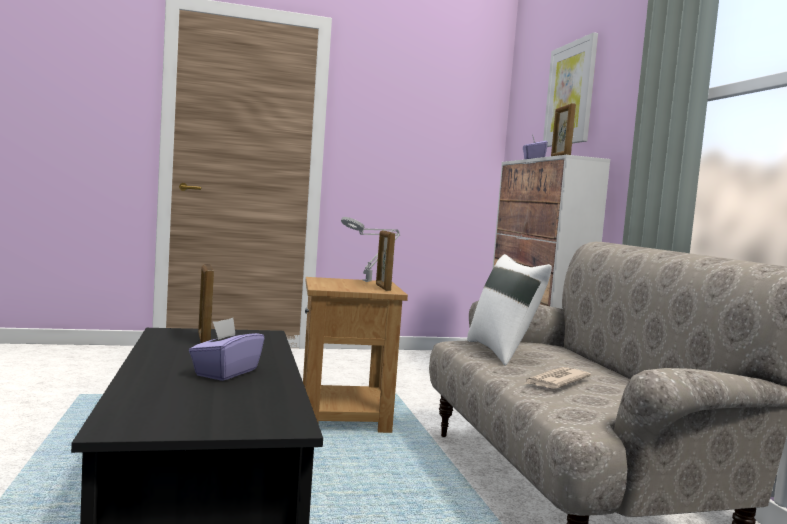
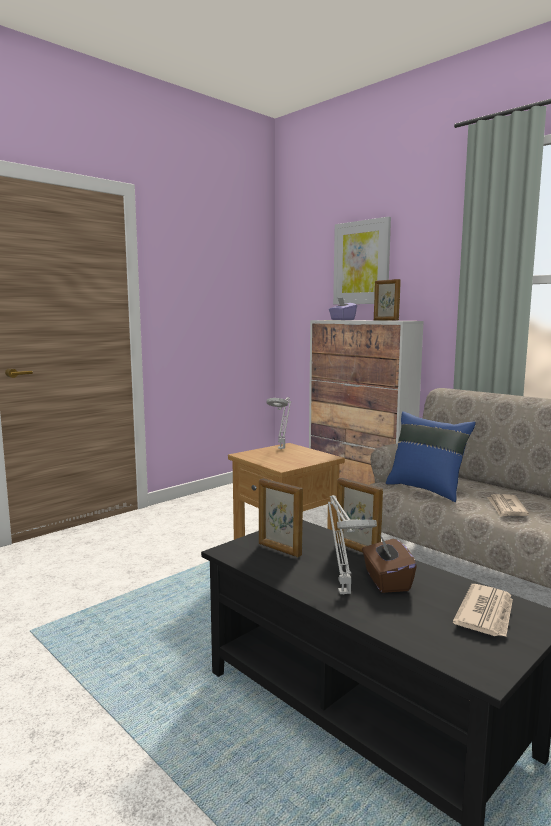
camera: 30 degrees left, 5 degrees up
(171, 367) = (343, 591): none -> grey table lamp
(225, 372) = (386, 581): purple tissue box -> brown tissue box
(241, 409) = (486, 613): none -> newspaper
(382, 287) = (311, 454): picture frame -> picture frame (357, 549)
(502, 352) = (426, 489): white pillow -> blue pillow

